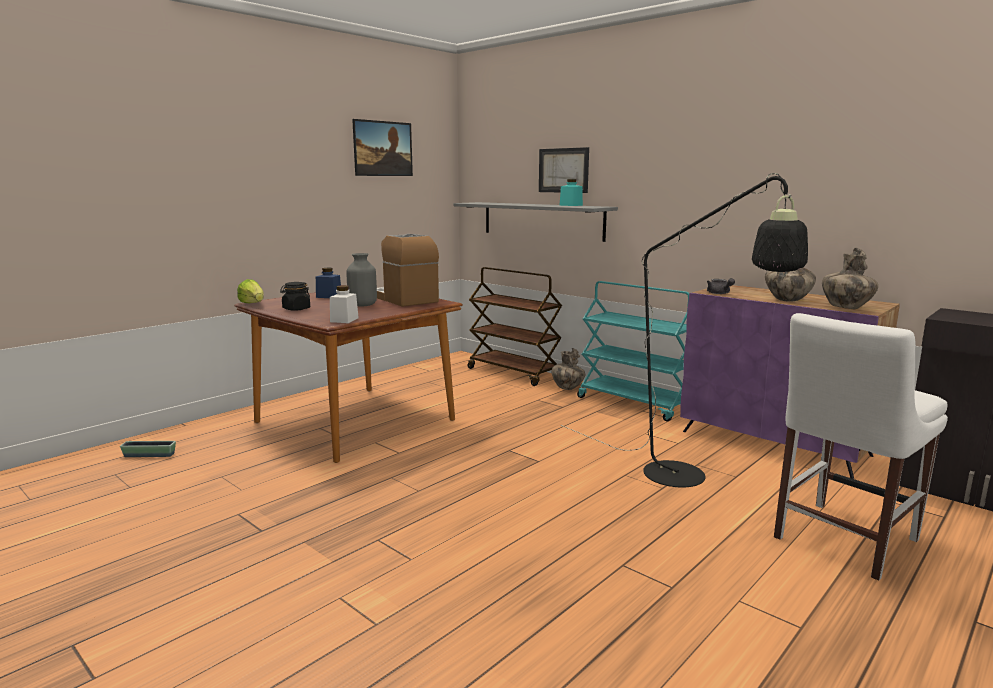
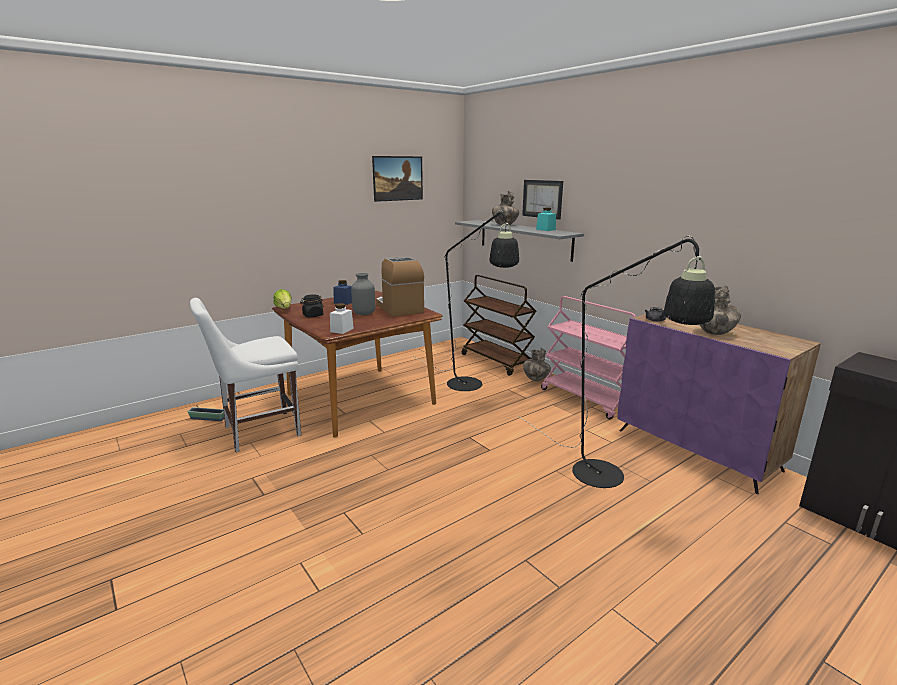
camera: 10 degrees right, 5 degrees up
(491, 400) = (471, 387): none -> black floor lamp
(634, 404) = (587, 399): turquoise cart -> pink cart
(841, 540) = (724, 558): white chair -> white chair (257, 431)
(845, 308) = (763, 347): vase -> vase (504, 225)

